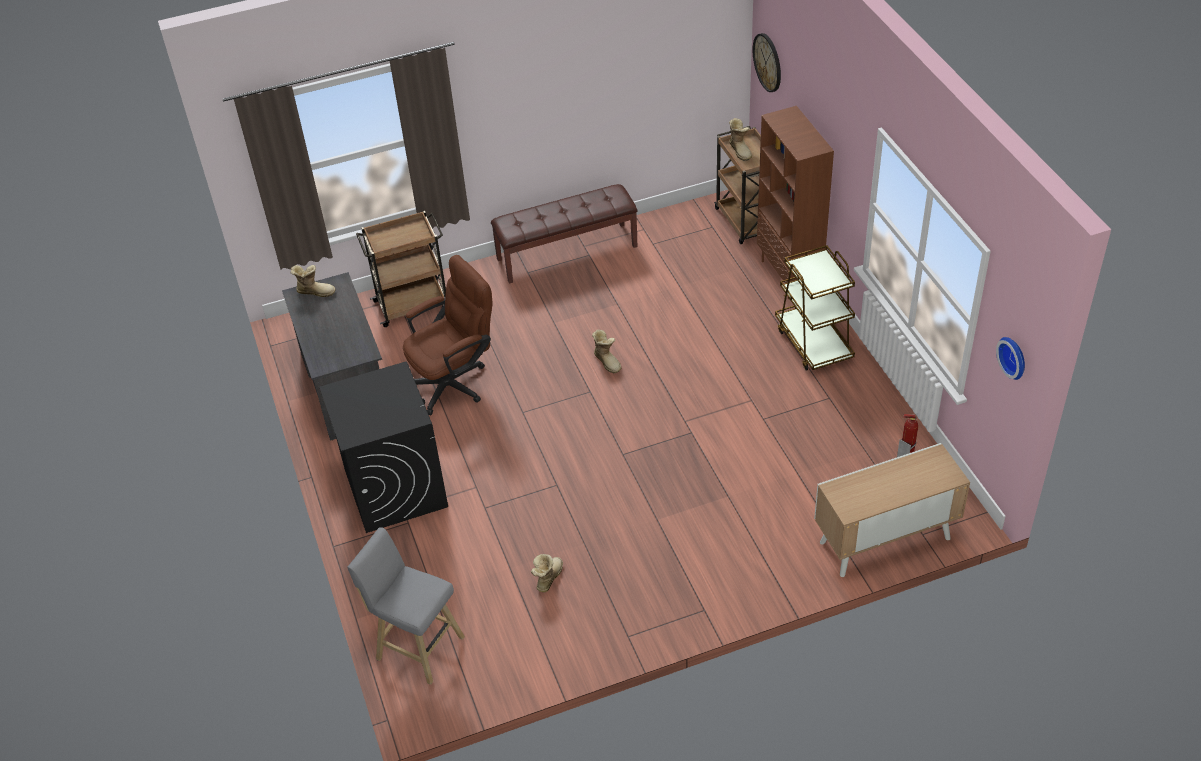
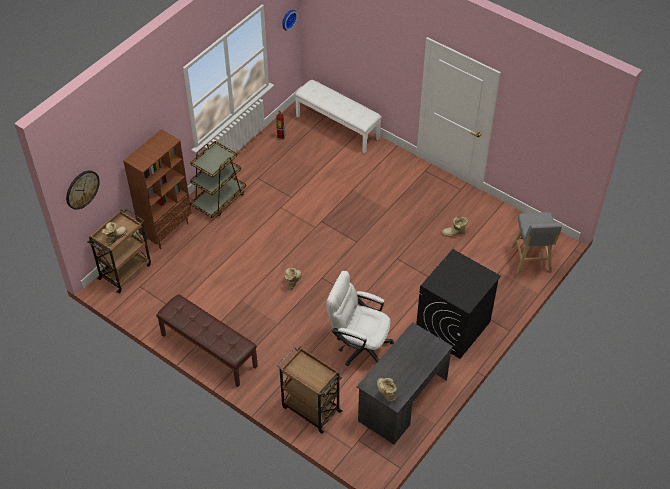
camera: 125 degrees left, 5 degrees up
(455, 381) = (359, 345): brown office chair -> white office chair
(884, 541) = (338, 127): cabinet -> white bench

